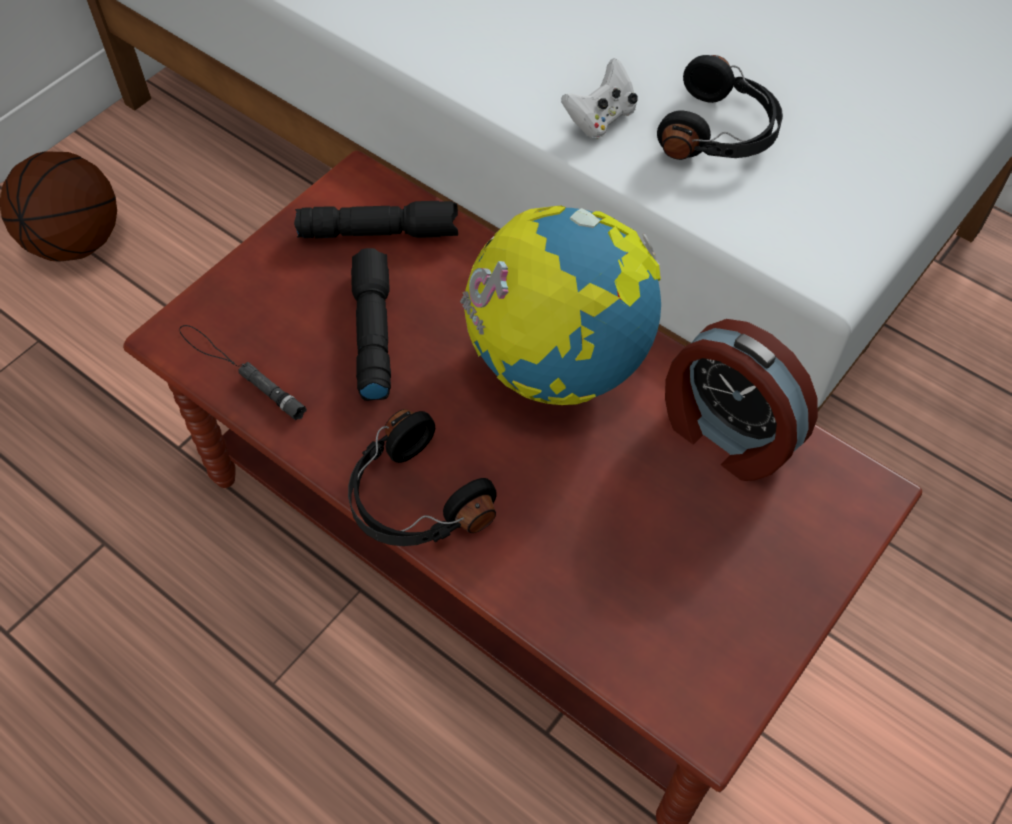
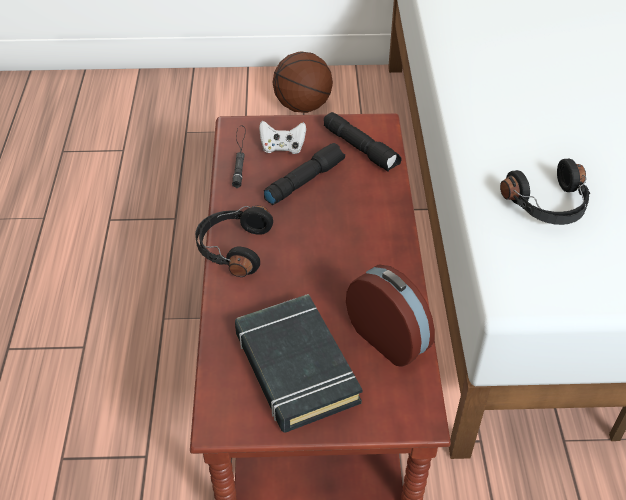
camera: 50 degrees right, 10 degrees down
(558, 363) = (360, 250): globe -> none
(600, 119) = (497, 160): white game controller -> white game controller (282, 148)
(689, 570) = (295, 367): none -> black book
(726, 435) = (389, 337): alarm clock -> alarm clock turned 135 degrees clockwise

